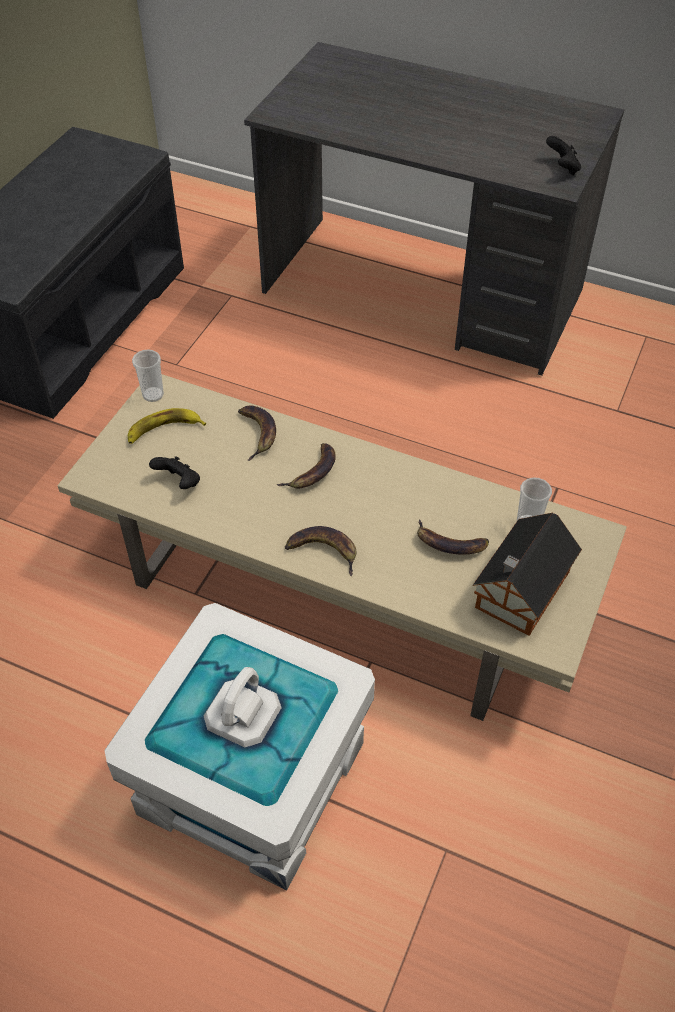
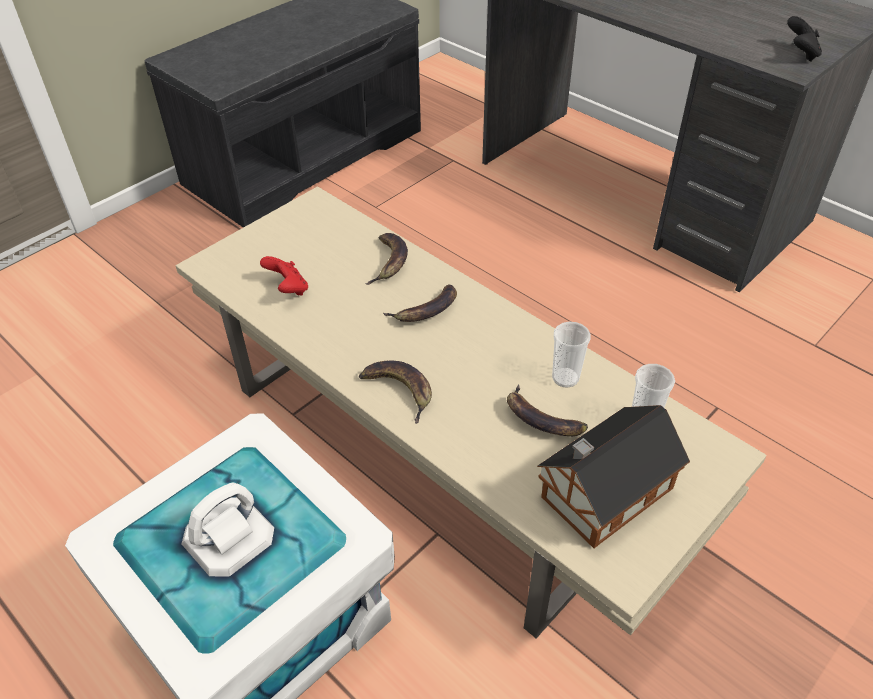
camera: 20 degrees right, 5 degrees down
(153, 395) = (307, 206): cup -> cup (565, 378)
(164, 430) = (300, 239): banana -> none
(179, 483) = (288, 289): black game controller -> red game controller

